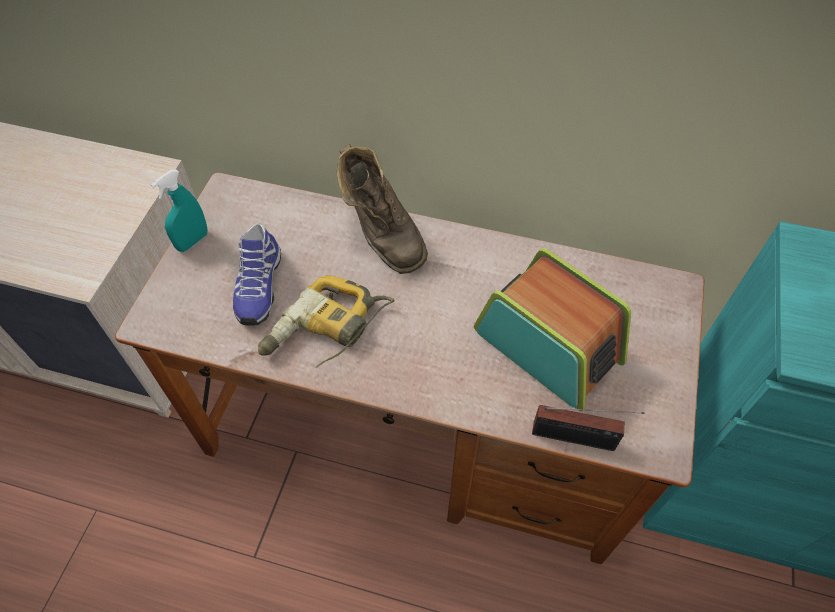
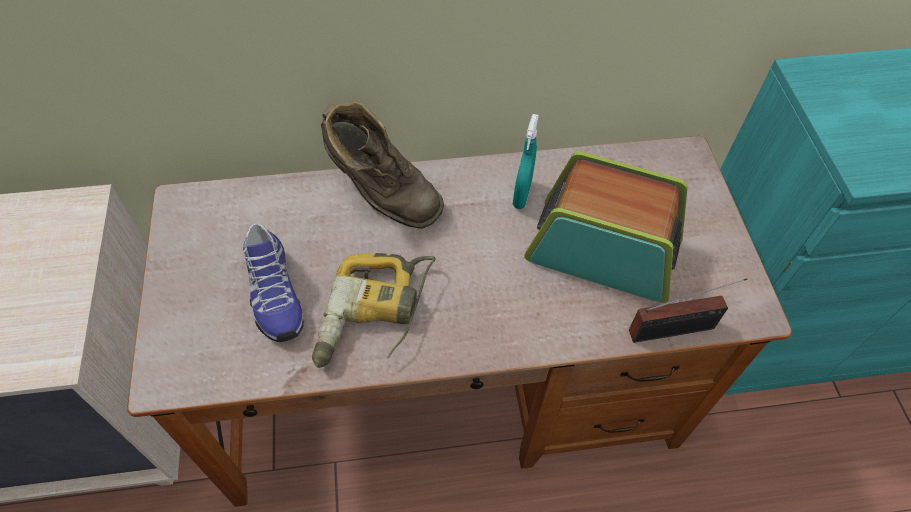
camera: 25 degrees left, 0 degrees up
(192, 241) = (170, 271): turquoise spray bottle -> turquoise spray bottle (521, 195)

